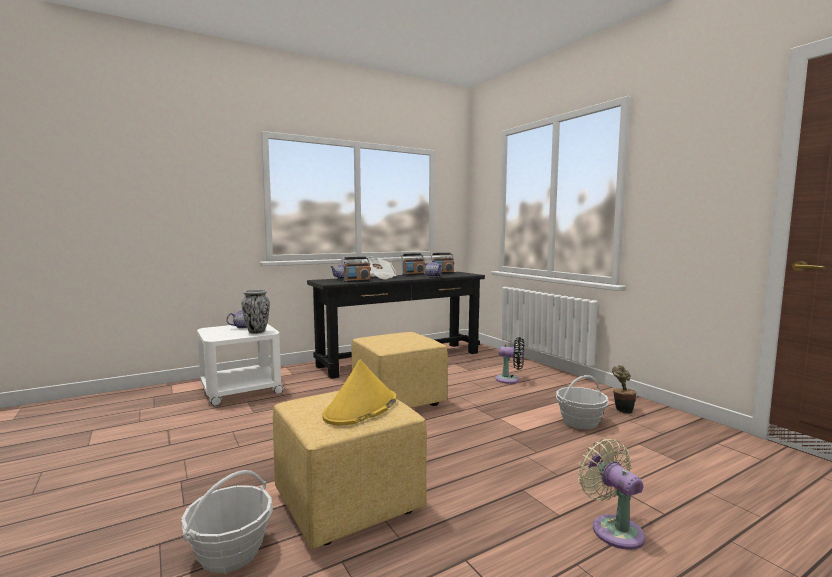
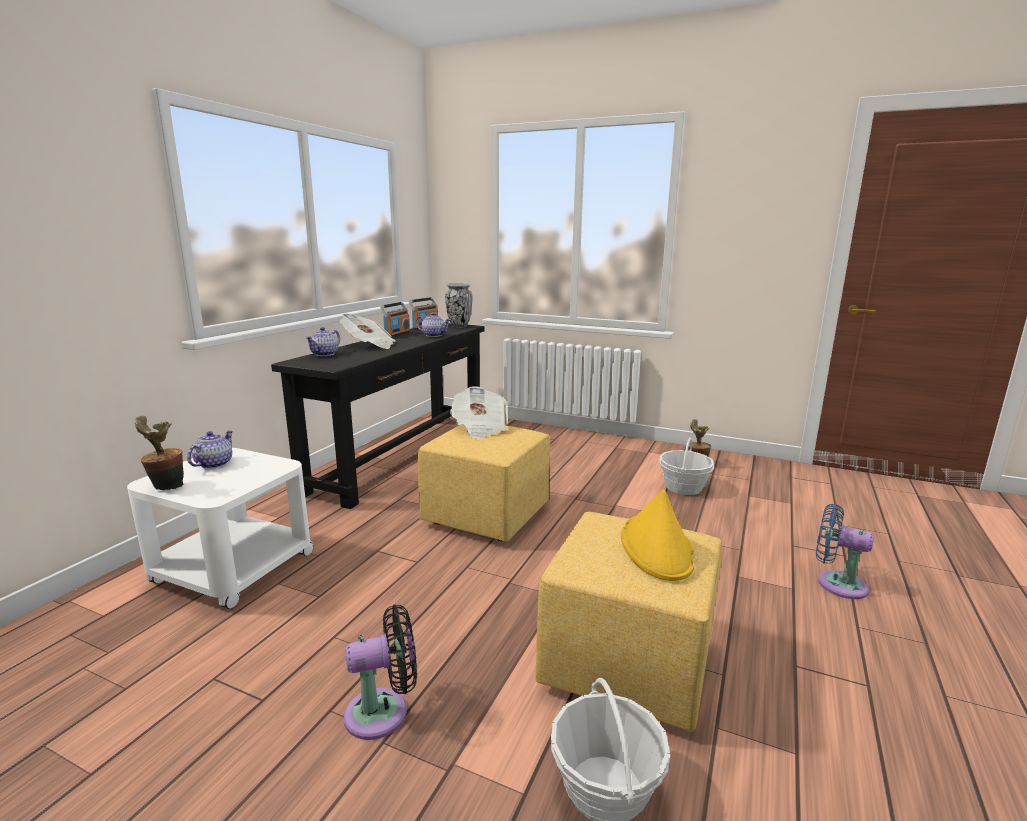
camera: 35 degrees left, 10 degrees up
(209, 331) = (165, 487): none -> potted plant
(256, 332) = (260, 469): vase -> vase (459, 326)
(356, 281) = (360, 357): radio -> none
(404, 335) = (480, 428): none -> newspaper
(510, 380) = (561, 455): black fan -> black fan (383, 712)
(613, 529) = (836, 583): beige fan -> blue fan

